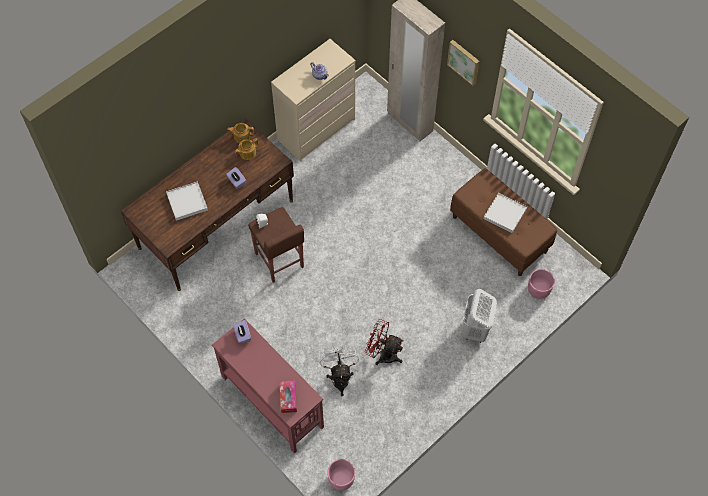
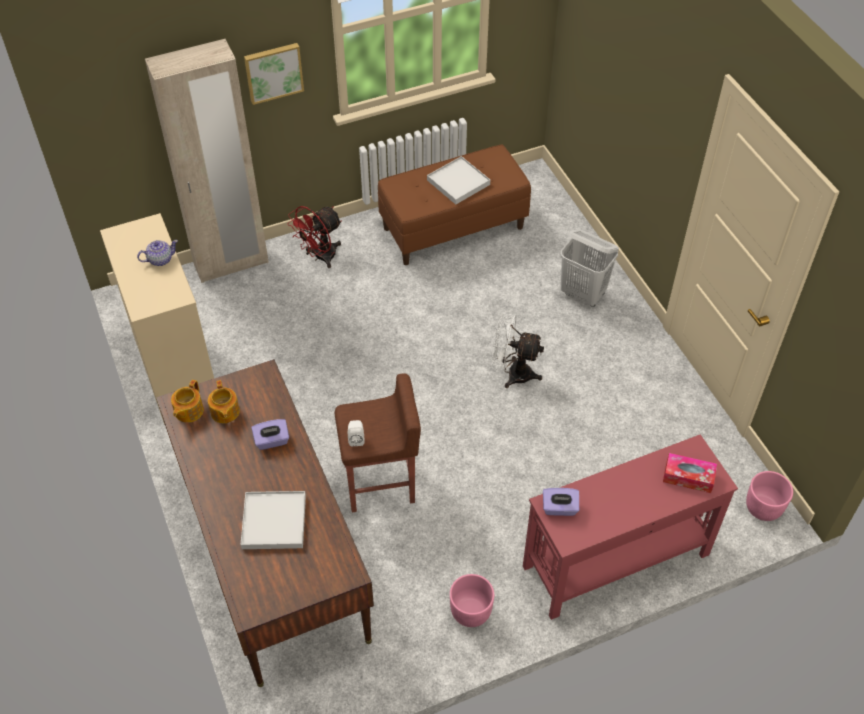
camera: 70 degrees left, 10 degrees down
(340, 377) = (603, 462): white fan -> white fan (512, 373)
(383, 354) = (584, 401): red fan -> red fan (320, 257)
(538, 290) = (549, 217): pink planter -> pink planter (470, 611)

